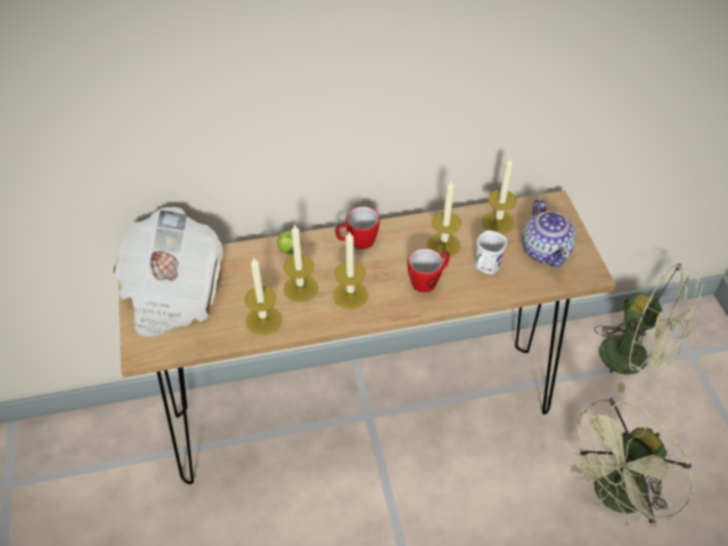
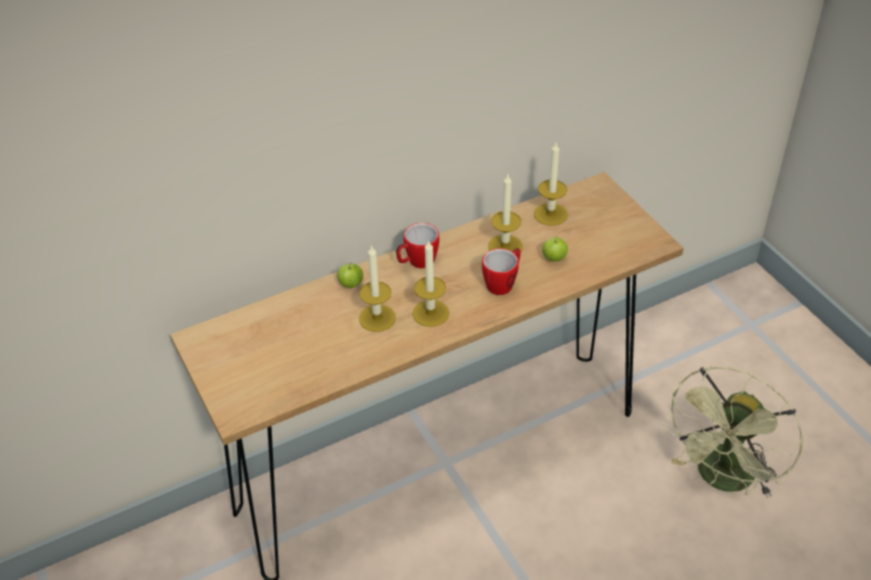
camera: 15 degrees left, 5 degrees down
(172, 293) = (243, 352): newspaper -> none
(263, 320) = (351, 356): candle -> none
(485, 267) = (554, 258): white mug -> apple
(545, 250) = (606, 231): teapot -> none
(634, 360) = (700, 342): green fan -> none

